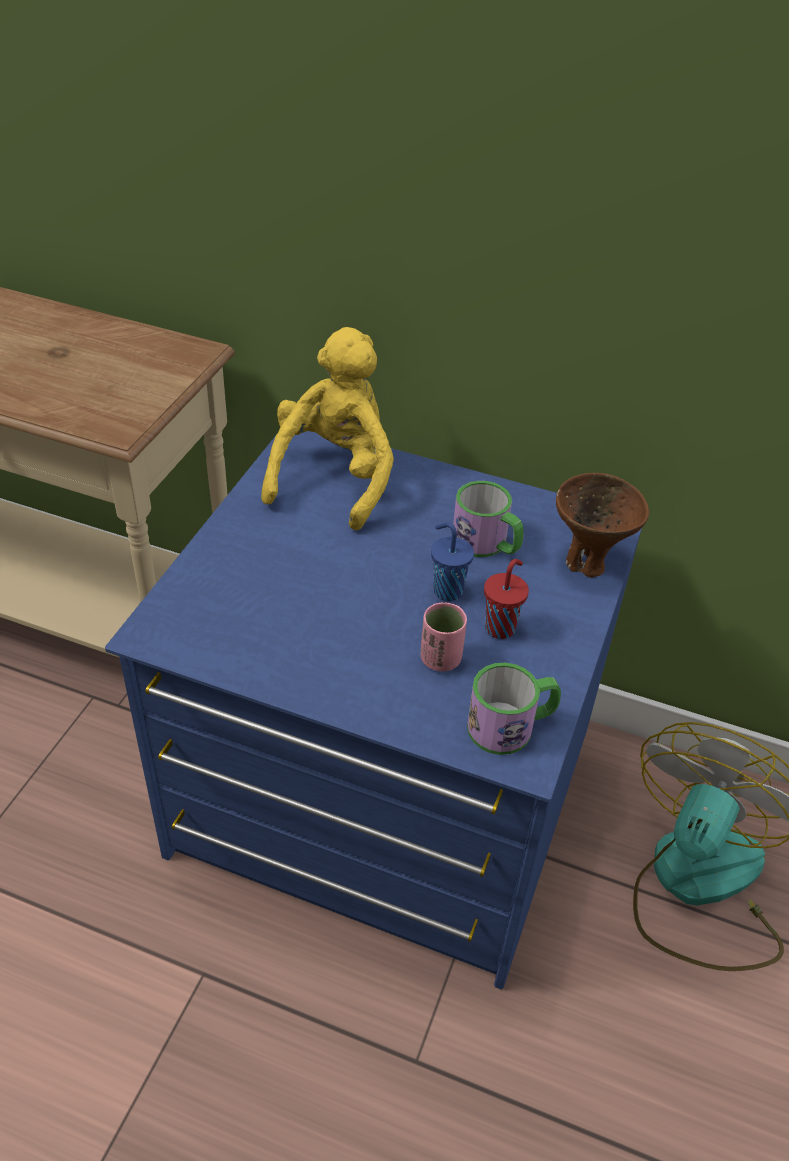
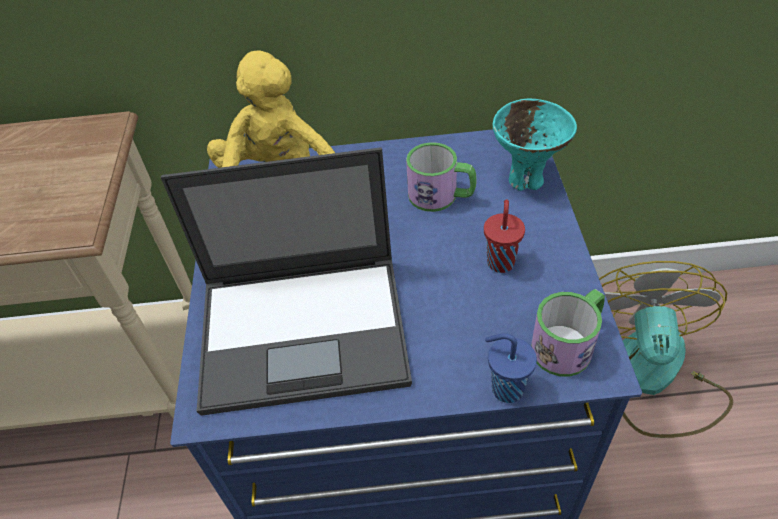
camera: 20 degrees left, 5 degrees up
(275, 608) = (306, 330): none -> laptop
(440, 659) = (473, 311): pink cup -> none
(446, 590) = (437, 249): blue cup -> blue cup (505, 388)
(587, 562) = (526, 178): brown bowl -> turquoise bowl

